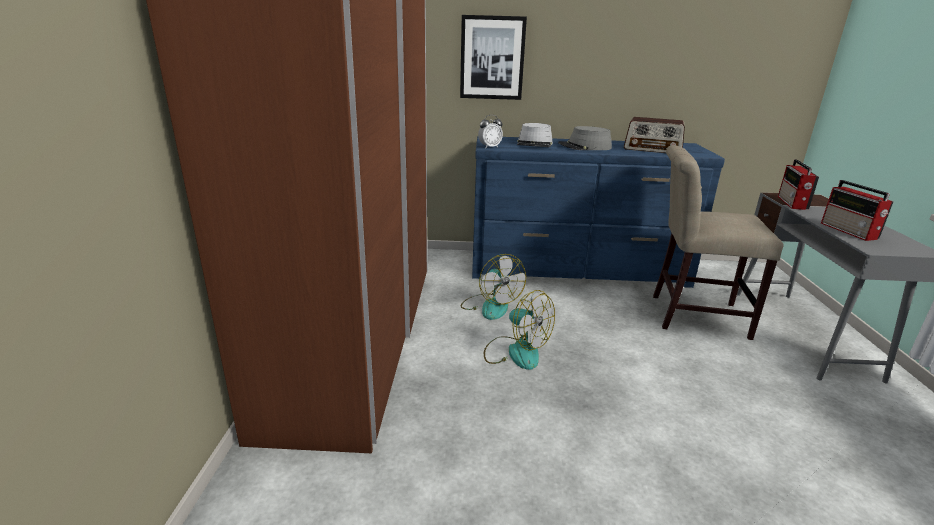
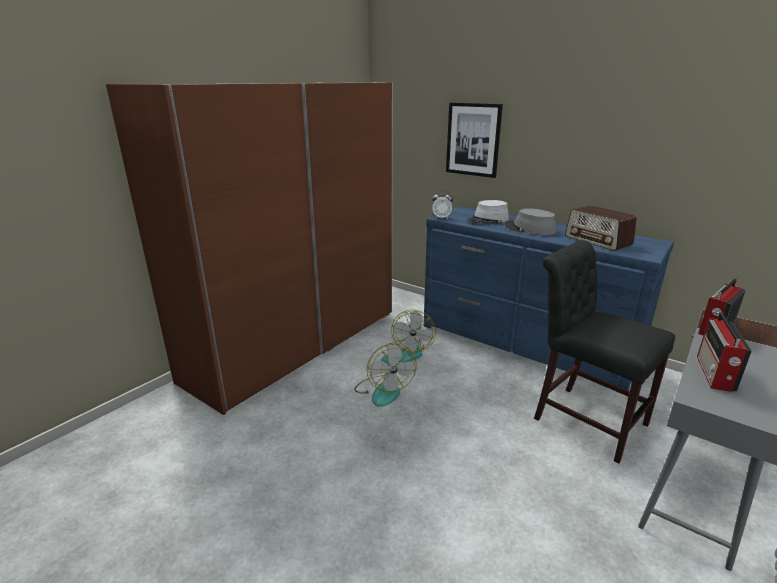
camera: 35 degrees right, 0 degrees up
(692, 315) = (584, 418): beige chair -> black chair

